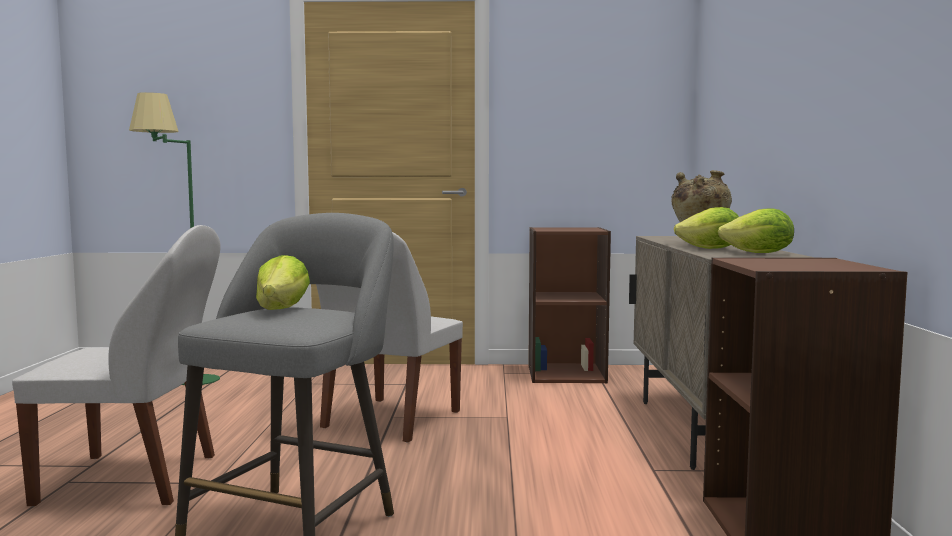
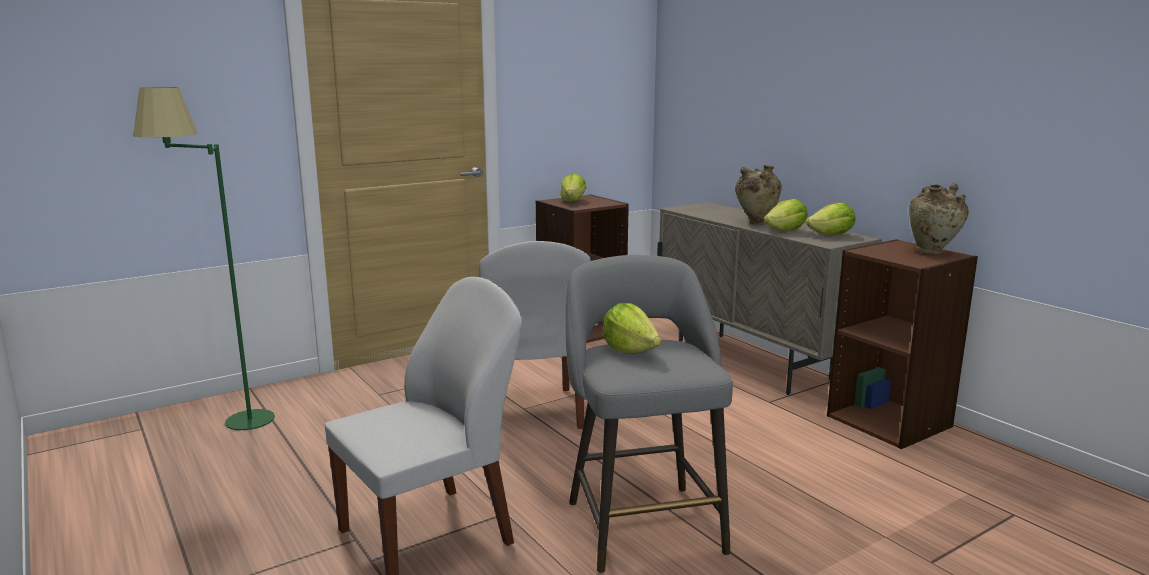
camera: 35 degrees left, 10 degrees up
(561, 228) = (573, 201): none -> lettuce
(840, 265) = (932, 252): none -> beige vase

